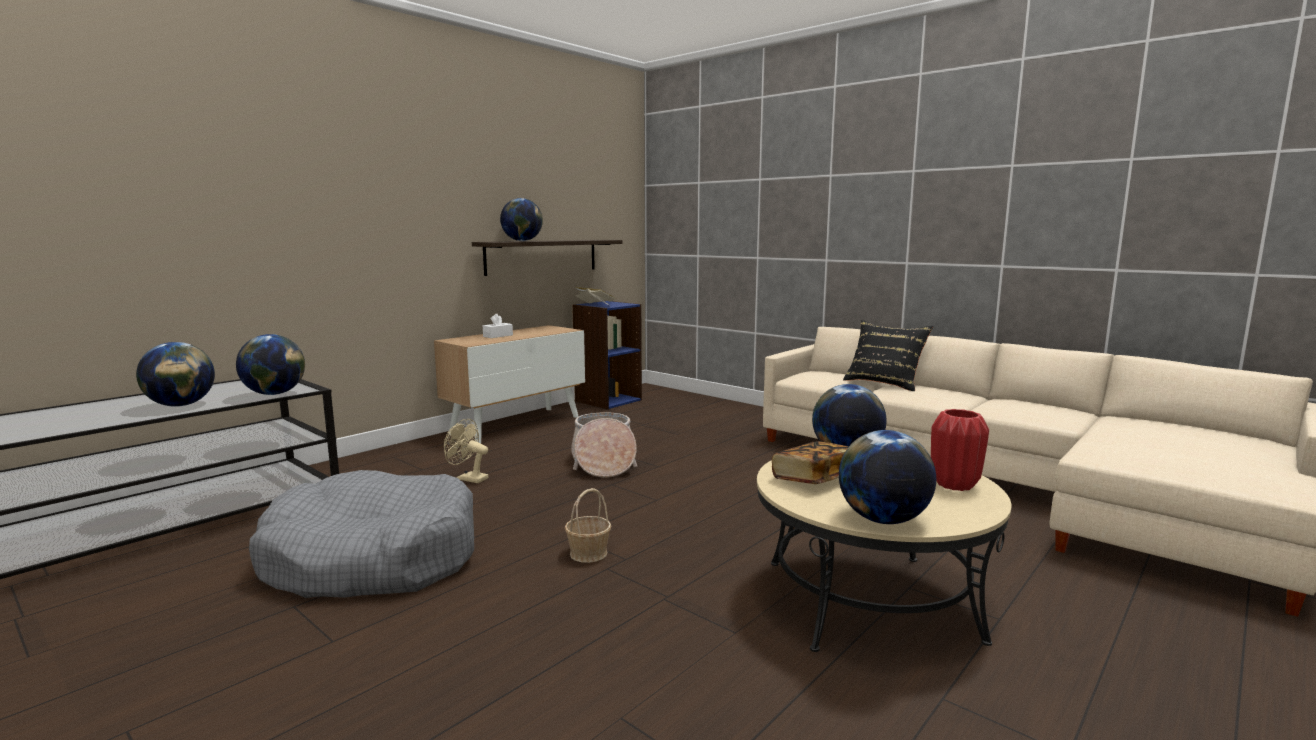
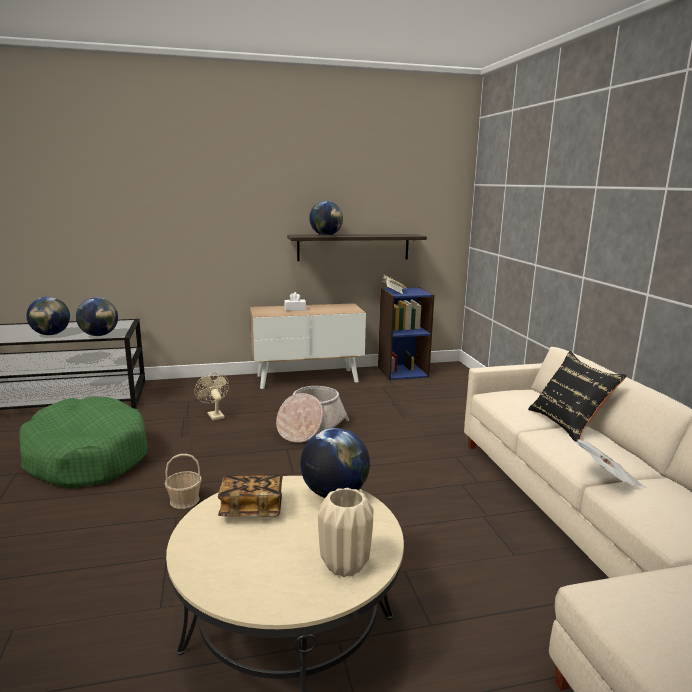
camera: 35 degrees right, 5 degrees up
(372, 559) = (86, 457): grey dog bed -> green dog bed
(883, 520) = (207, 572): globe -> none
(955, 485) = (345, 566): red vase -> beige vase
(974, 405) = (607, 480): none -> newspaper

